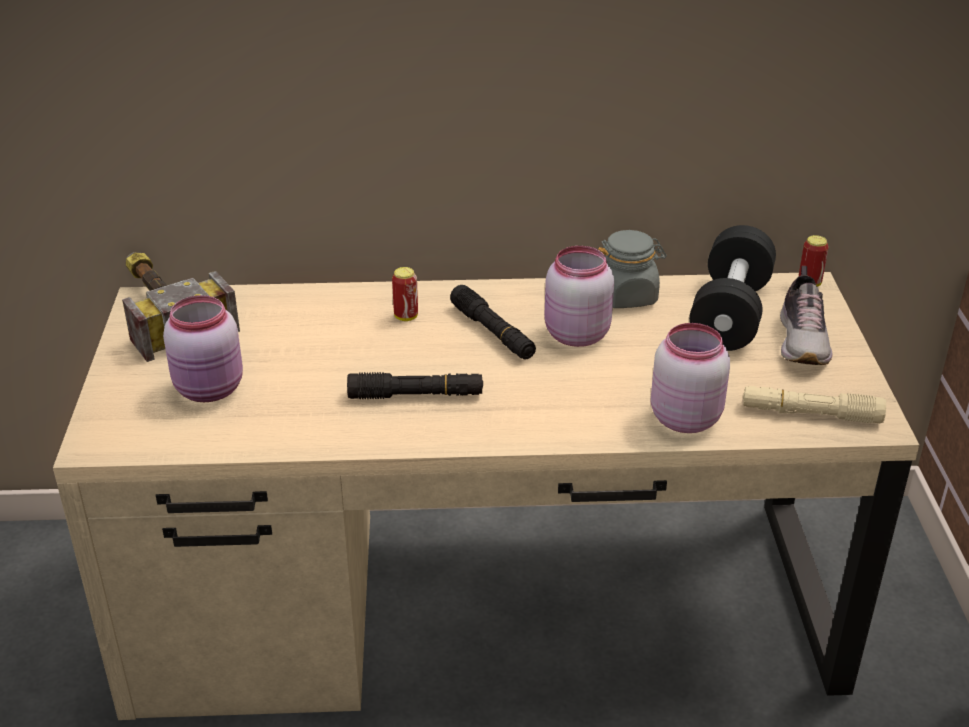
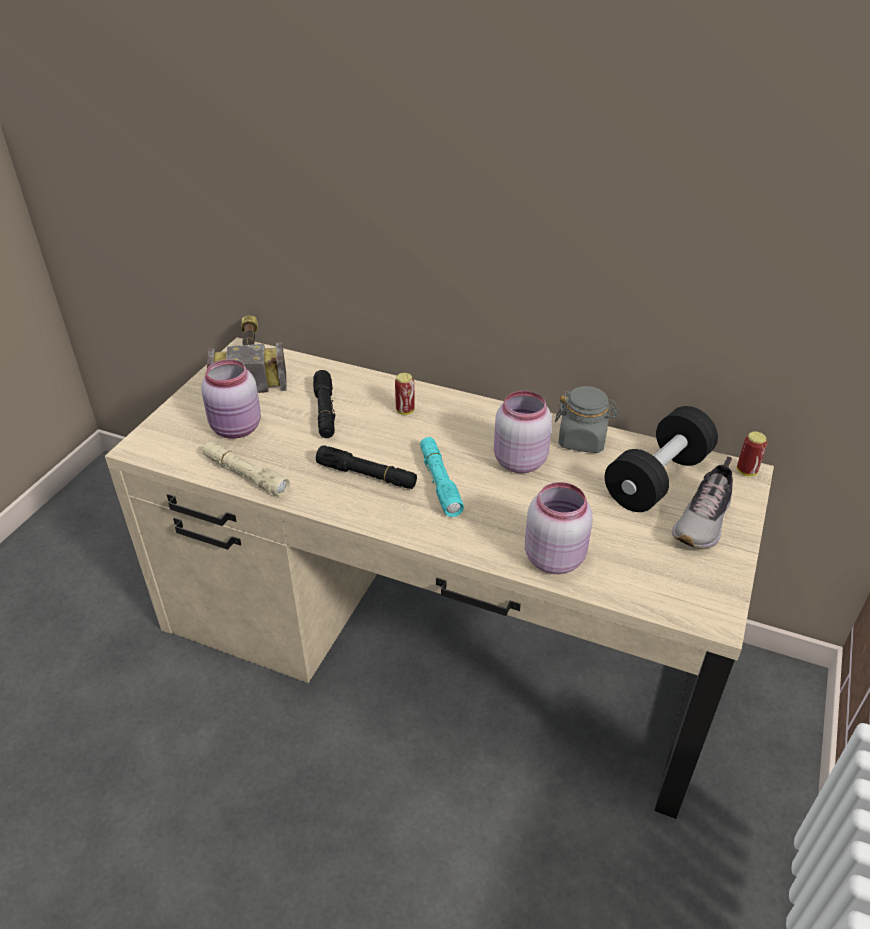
camera: 25 degrees right, 5 degrees up
(492, 332) = (458, 441): black flashlight -> black flashlight (325, 411)
(505, 379) = (440, 482): none -> turquoise flashlight
(810, 414) = (662, 589): beige flashlight -> beige flashlight (245, 475)

